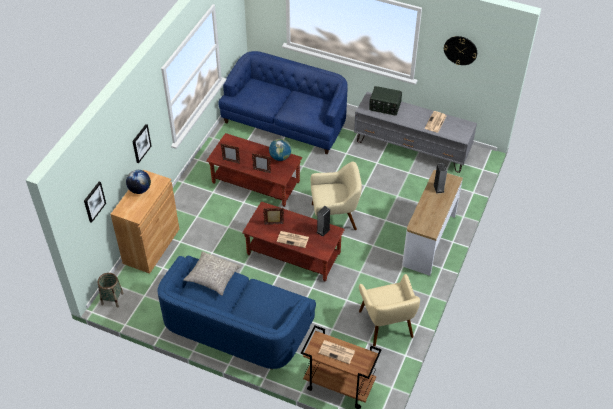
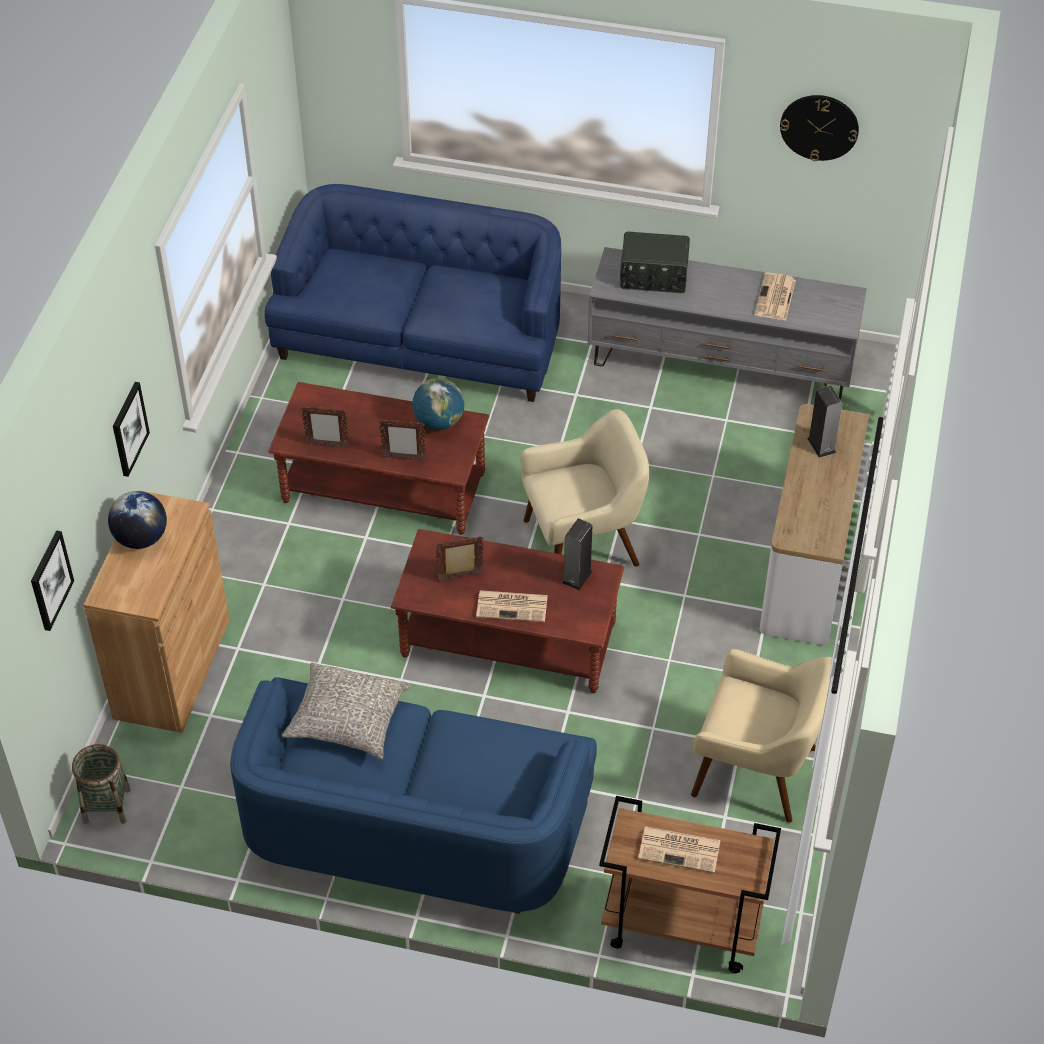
camera: 10 degrees left, 0 degrees up
(386, 324) = (756, 771): beige armchair -> beige armchair turned 45 degrees counterclockwise

